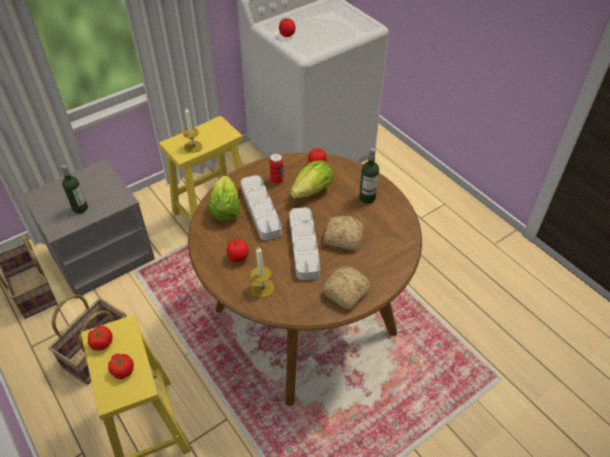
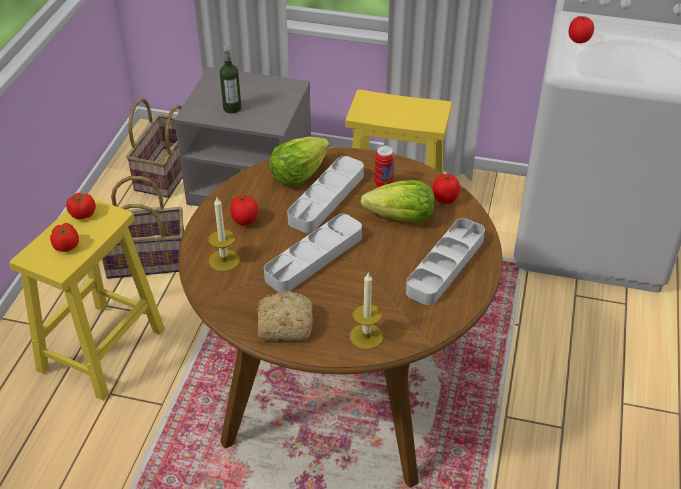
camera: 50 degrees right, 5 degrees down
(193, 146) = (381, 112): candle -> candle (366, 336)
(342, 237) = (360, 279): bread -> none
(367, 198) = (445, 265): bottle -> grey tray

